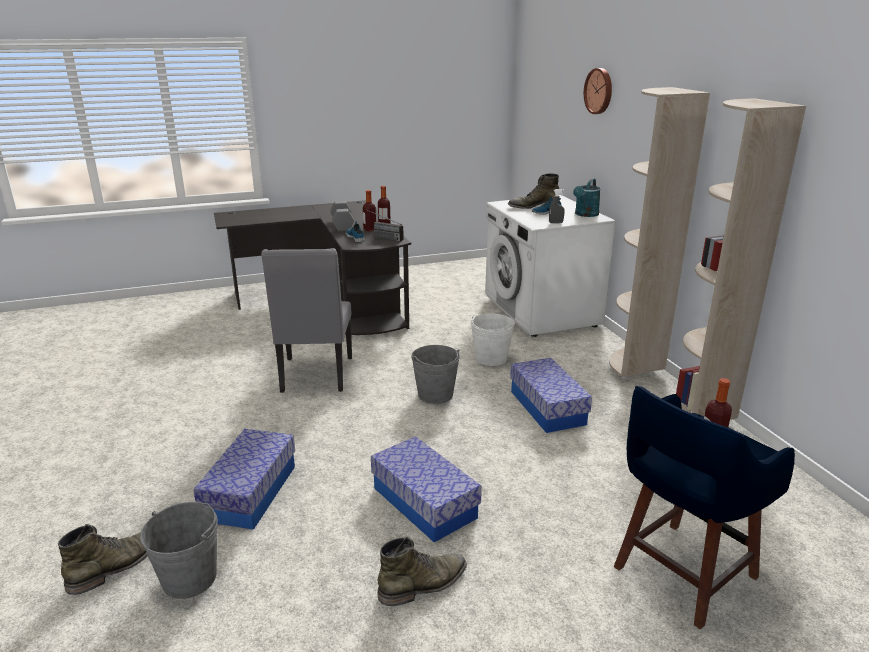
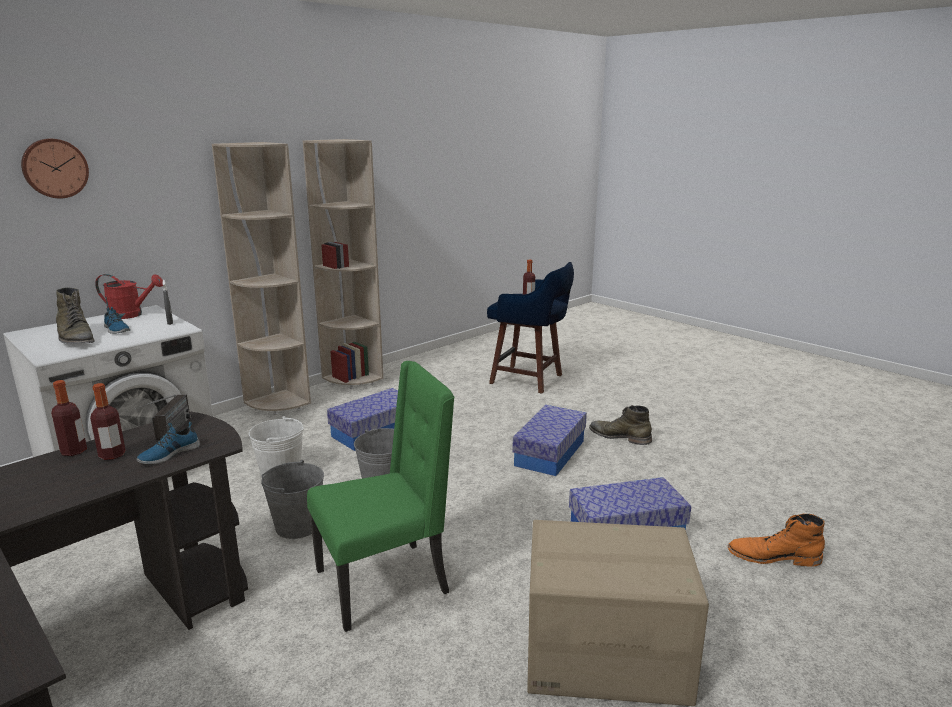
camera: 115 degrees left, 5 degrees down
(115, 566) = (773, 557): green boot -> orange boot
(164, 428) = (605, 655): none -> cardboard box
(189, 578) = (730, 516): grey bucket -> grey bucket (297, 526)
(316, 375) = (385, 582): grey chair -> green chair
(343, 225) = (72, 488): grey dumbbell -> none
(585, 215) = (131, 315): turquoise watering can -> red watering can

